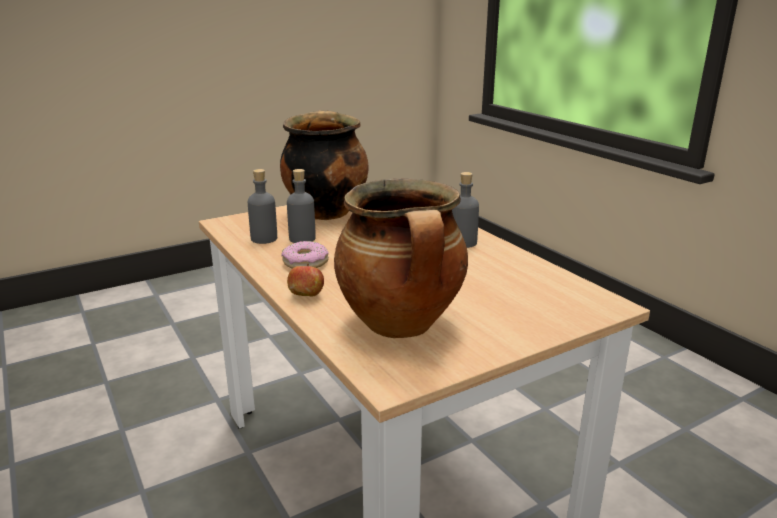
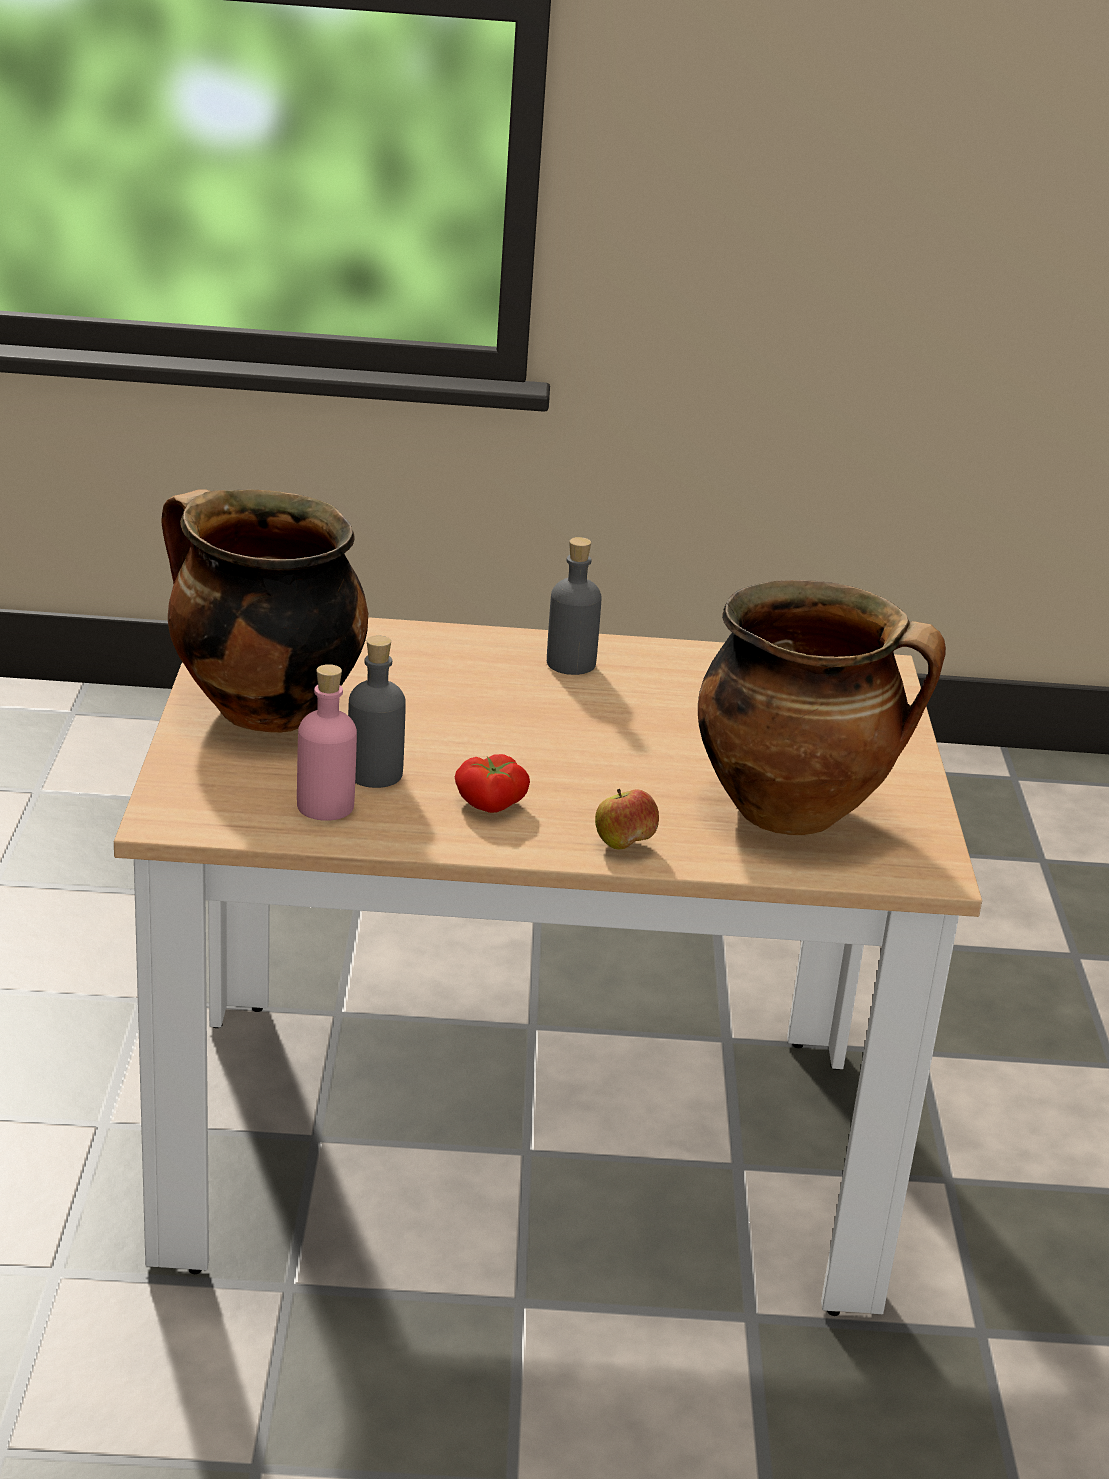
camera: 60 degrees left, 5 degrees up
(264, 239) = (325, 806): grey bottle -> pink bottle
(305, 262) = (490, 805): donut -> tomato

